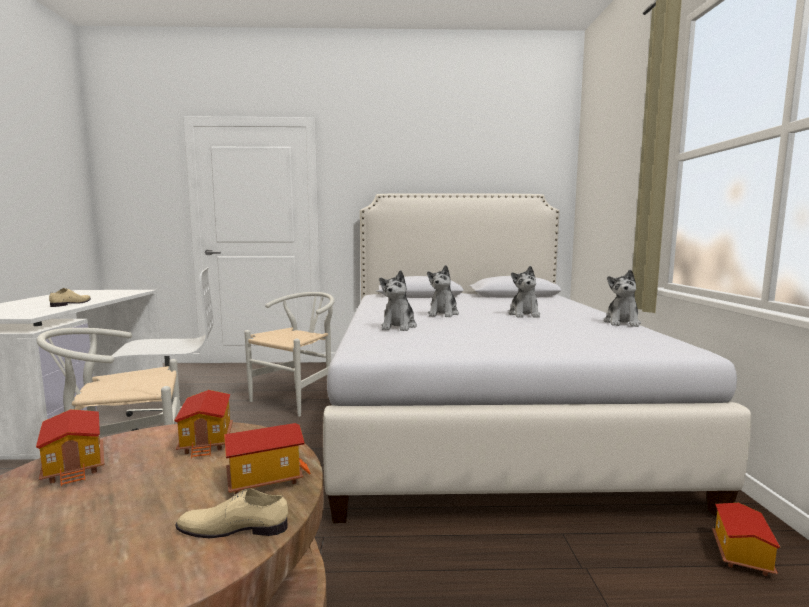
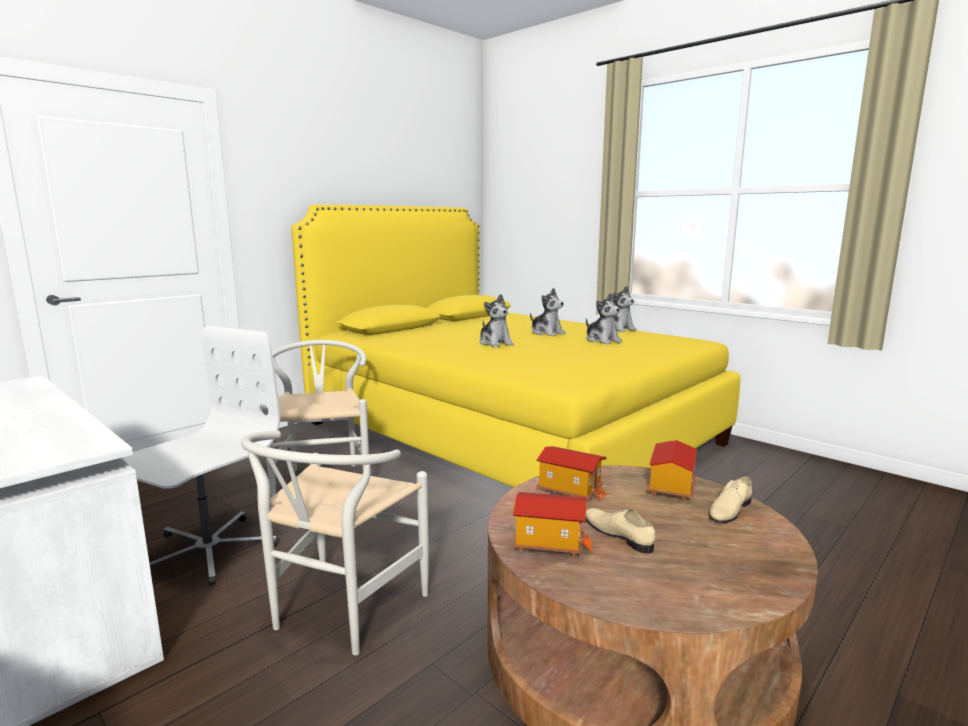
camera: 45 degrees left, 5 degrees up
(72, 303) = (39, 420): beige shoe -> beige shoe (618, 533)
(399, 326) = (511, 361): plush toy -> plush toy (602, 340)
(479, 411) = (507, 433): white bed -> yellow bed
(740, 555) = (755, 459): toy house -> none

